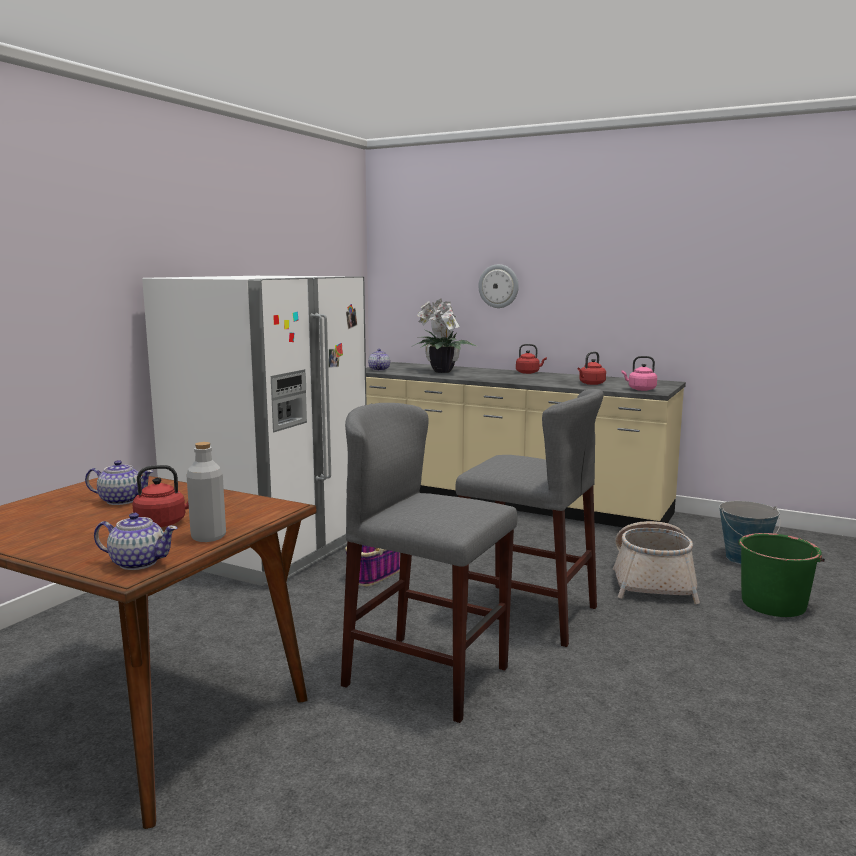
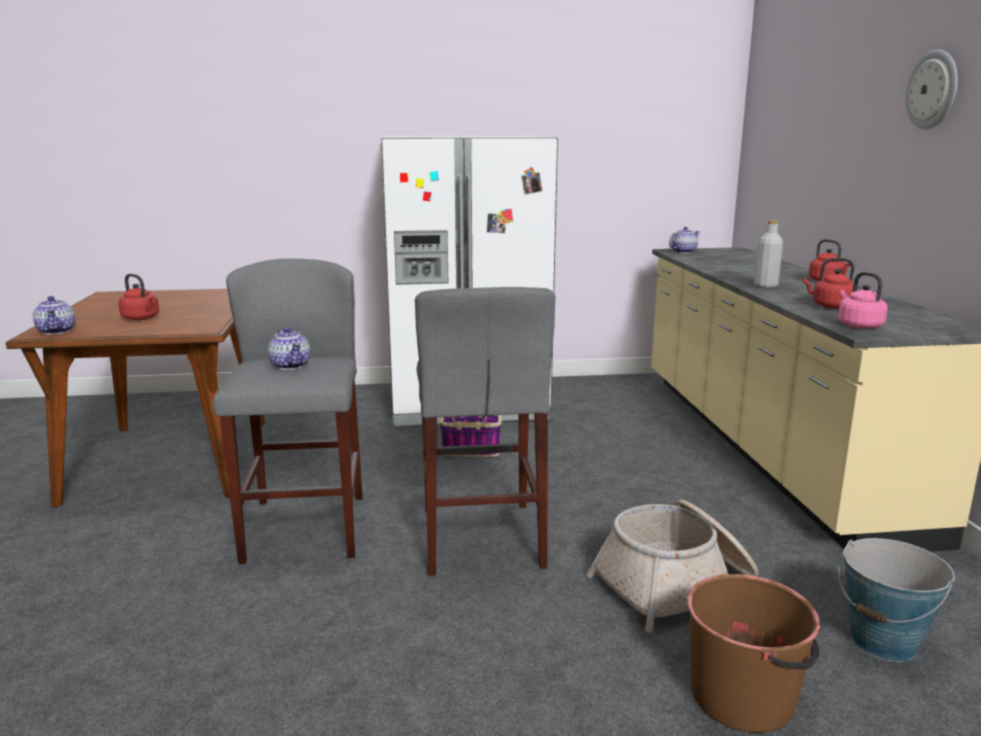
camera: 55 degrees right, 5 degrees up
(121, 500) = (185, 302): teapot -> teapot (290, 365)
(208, 537) = (118, 331): grey bottle -> grey bottle (765, 286)
(442, 372) = (732, 264): potted plant -> none
(498, 286) = (833, 155): wall clock -> wall clock (933, 90)
(773, 604) = (744, 697): green bucket -> brown bucket

